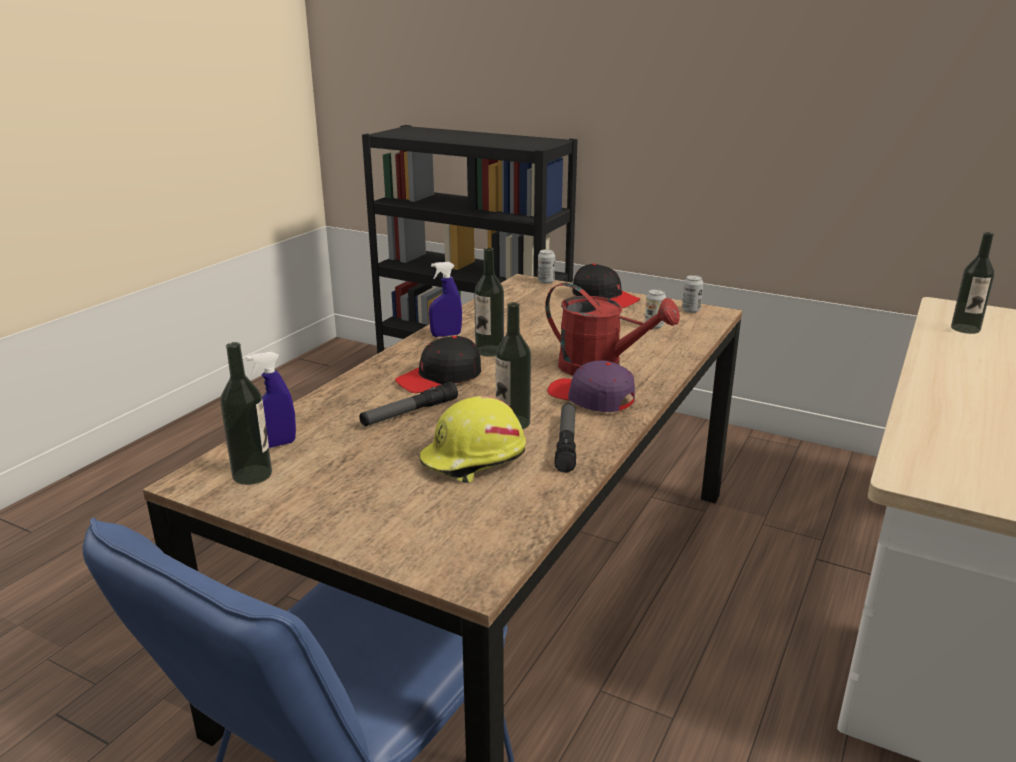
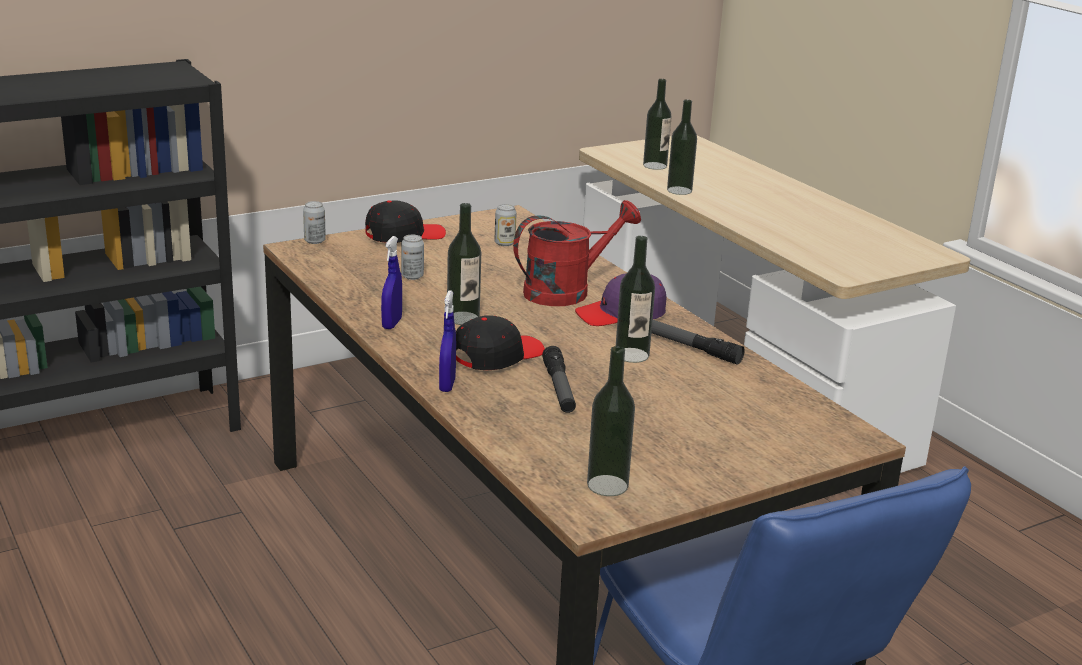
camera: 60 degrees left, 0 degrees up
(275, 444) = (555, 462): blue spray bottle -> blue spray bottle (447, 385)
(440, 378) = (497, 355): black cap -> black cap turned 135 degrees counterclockwise
(474, 459) = (681, 388): yellow hard hat -> none
(691, 310) = (491, 219): can -> can (412, 276)
(931, 352) = (679, 190): none -> bottle

